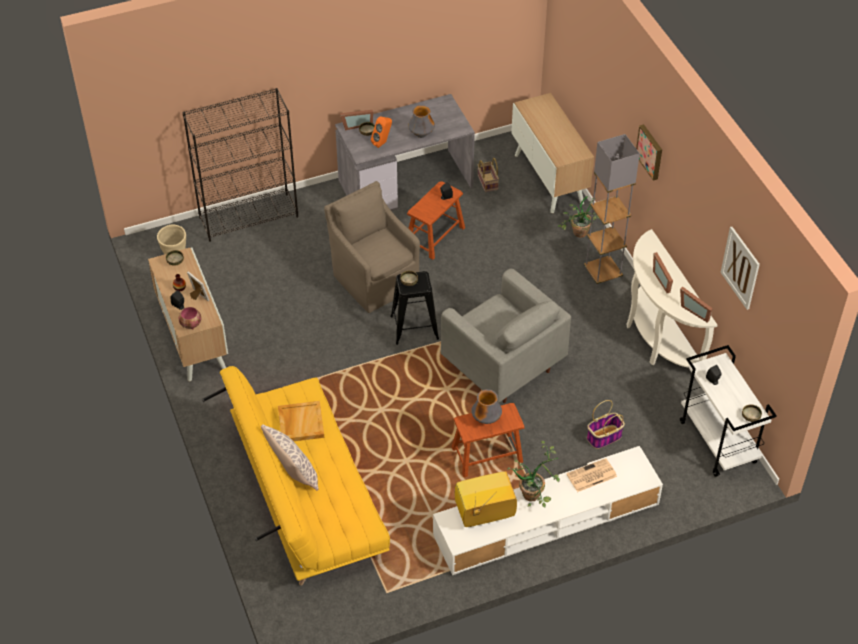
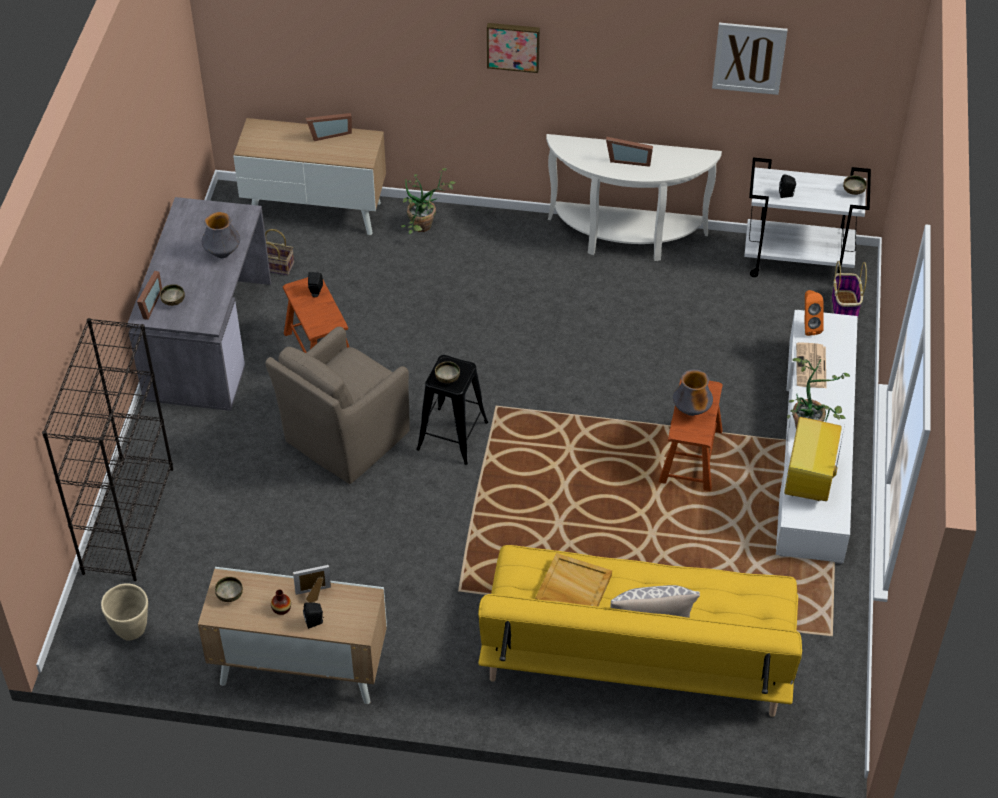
camera: 60 degrees left, 0 degrees up
(191, 325) = (358, 622): bowl -> none
(374, 279) = (344, 439): brown armchair -> brown armchair turned 45 degrees counterclockwise
(382, 143) = (204, 294): orange speaker -> orange speaker (809, 327)
(503, 366) = (572, 383): grey armchair -> none
(602, 273) = (498, 236): grey floor lamp -> none
(604, 437) = (732, 346): basket -> basket (845, 307)
(695, 310) = (690, 157): picture frame -> picture frame (329, 133)

